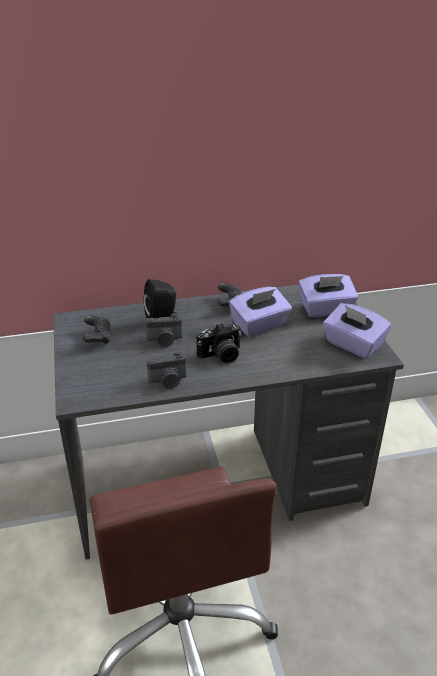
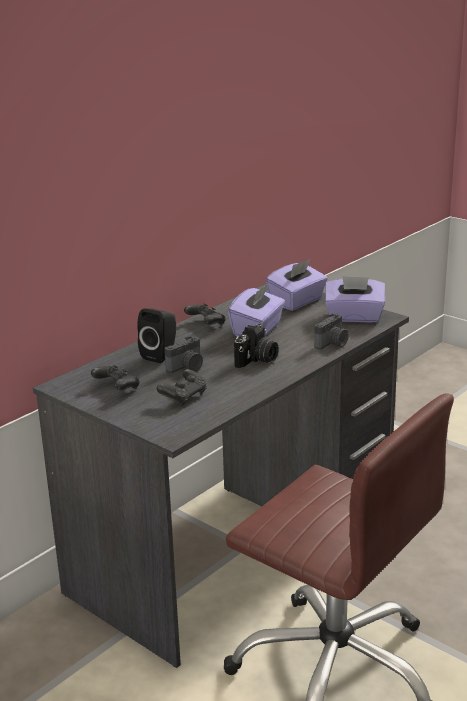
camera: 35 degrees left, 10 degrees down
(127, 367) = (184, 397): none -> black game controller
(168, 381) = (238, 392): camera -> camera (333, 343)

